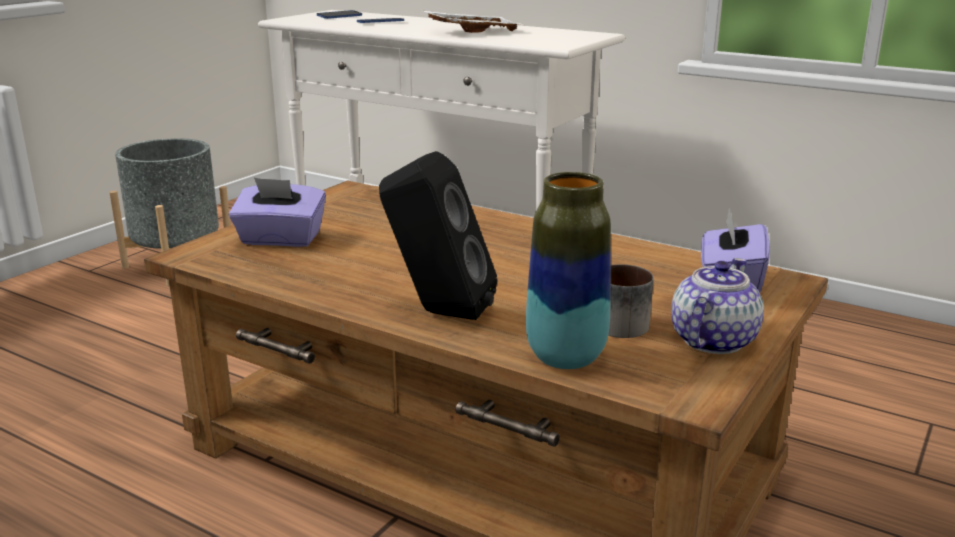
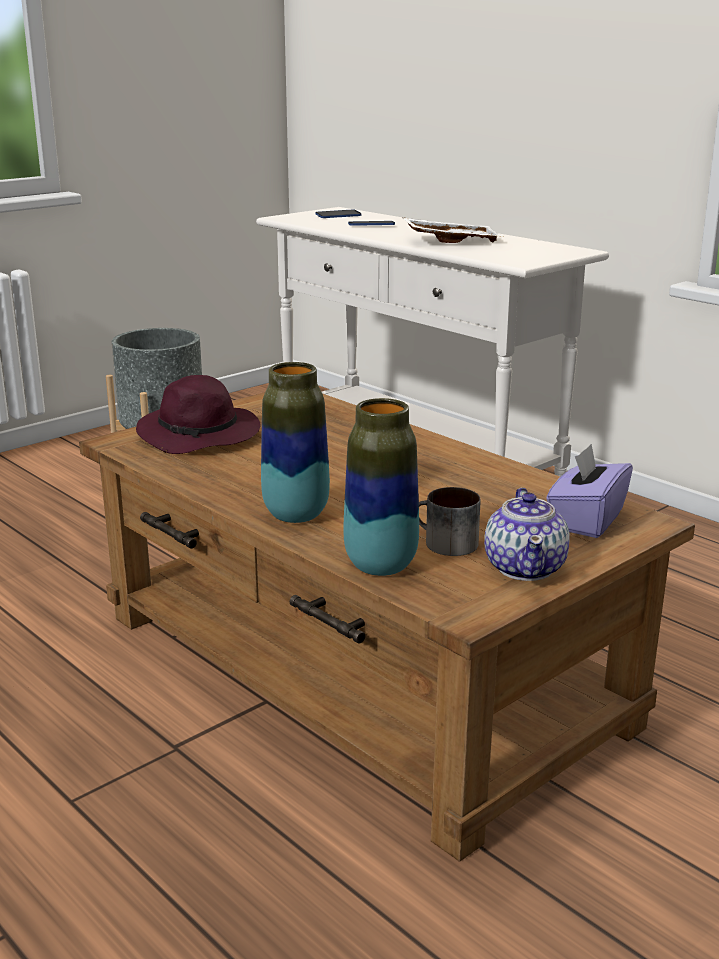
camera: 15 degrees right, 0 degrees up
(280, 239) = (200, 435): purple tissue box -> purple hat
(437, 313) = (296, 515): black speaker -> vase
(711, 341) = (525, 567): teapot -> teapot turned 135 degrees clockwise

